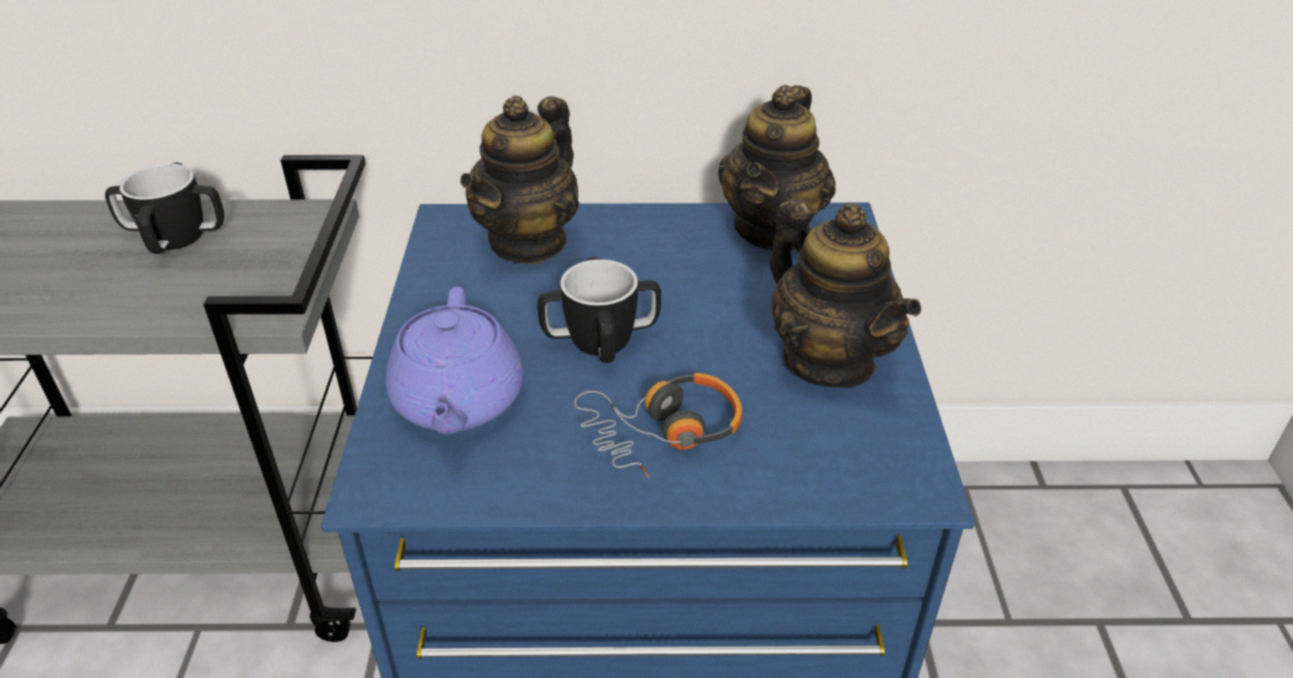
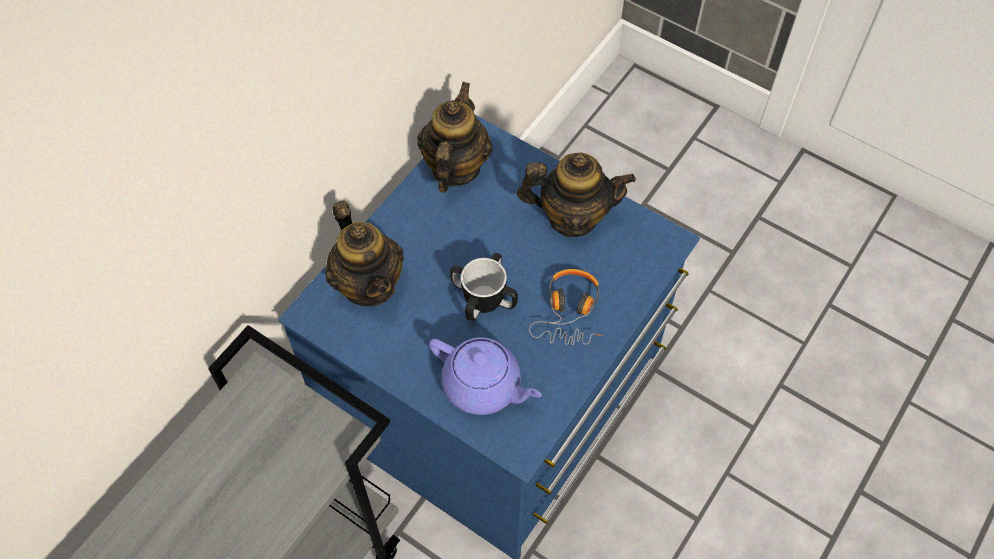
camera: 55 degrees left, 20 degrees up
(176, 237) = (217, 466): mug -> none
(773, 229) = (455, 167): teapot -> teapot turned 135 degrees counterclockwise

